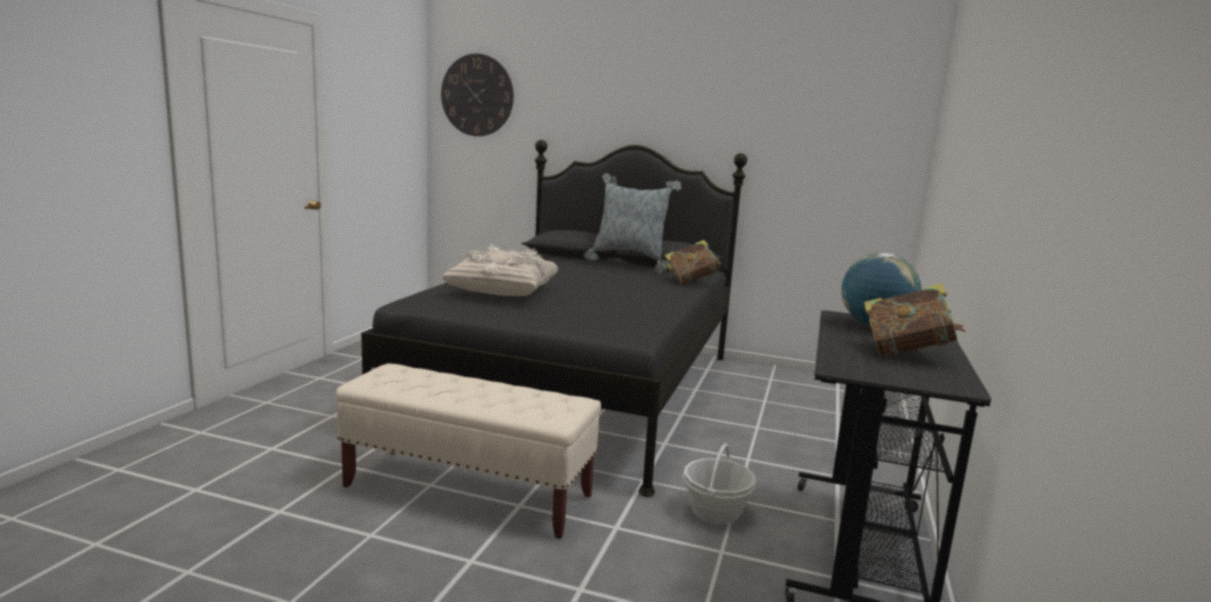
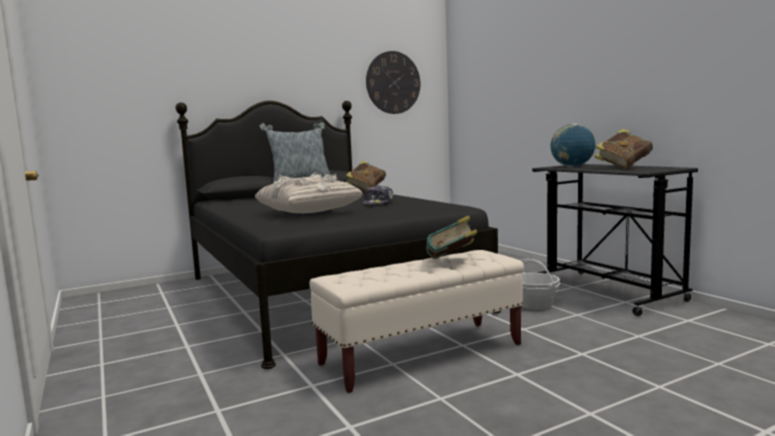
camera: 45 degrees left, 5 degrees down
(477, 95) = (96, 64): wall clock -> wall clock (393, 82)
(504, 399) = (451, 262): none -> book
(605, 302) = (378, 203): none -> cap

